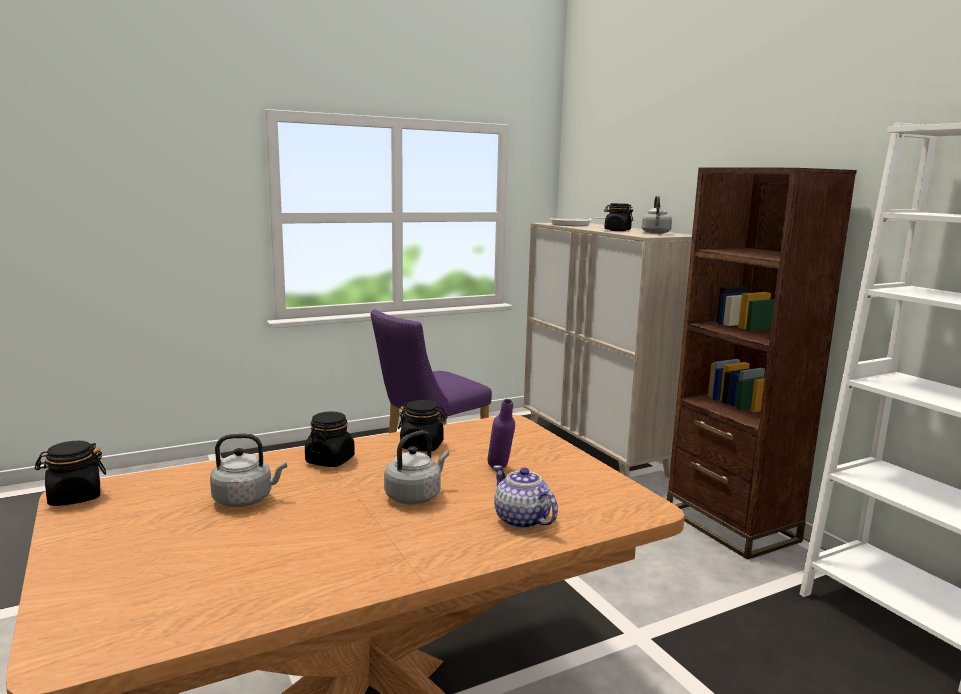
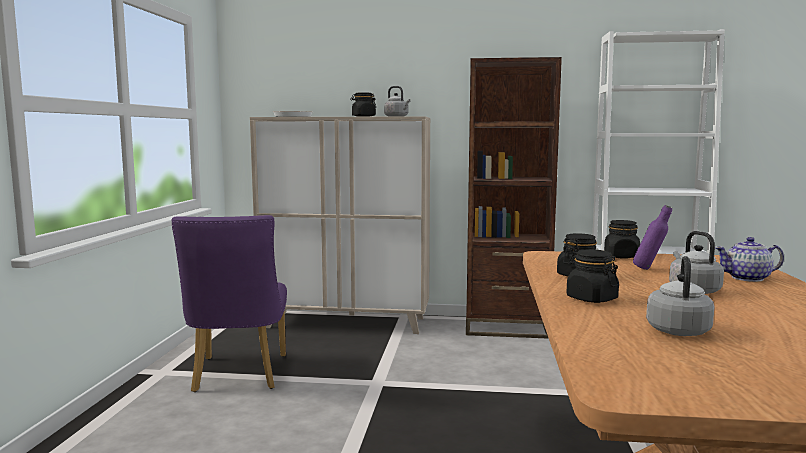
camera: 55 degrees left, 5 degrees down
(74, 497) = (634, 393): black jar -> black jar (621, 256)

